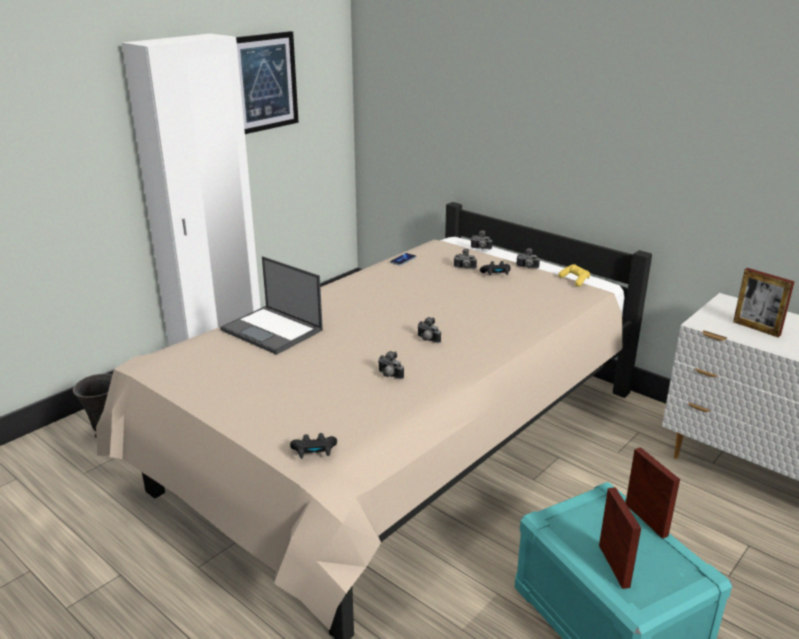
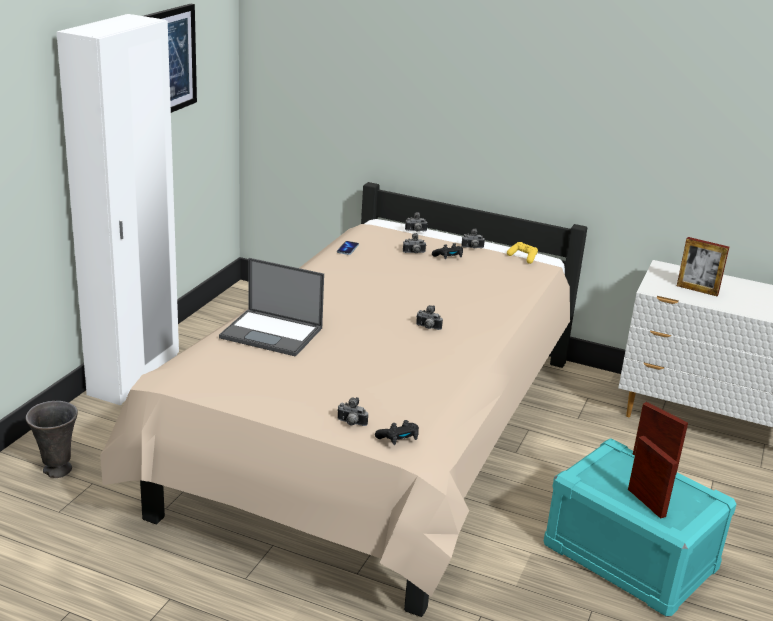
camera: 20 degrees left, 0 degrees up
(389, 376) = (416, 364): camera -> camera (351, 423)

